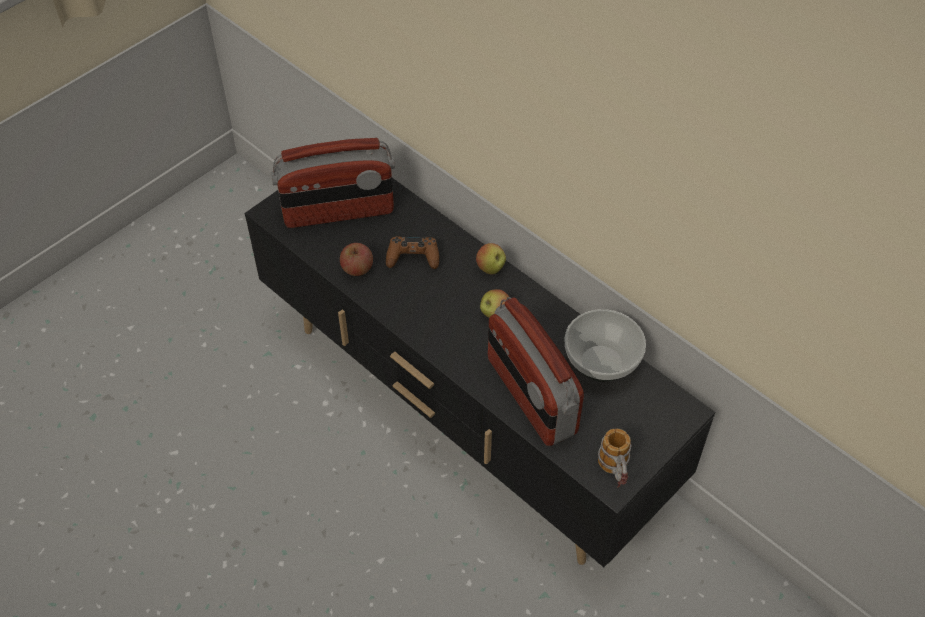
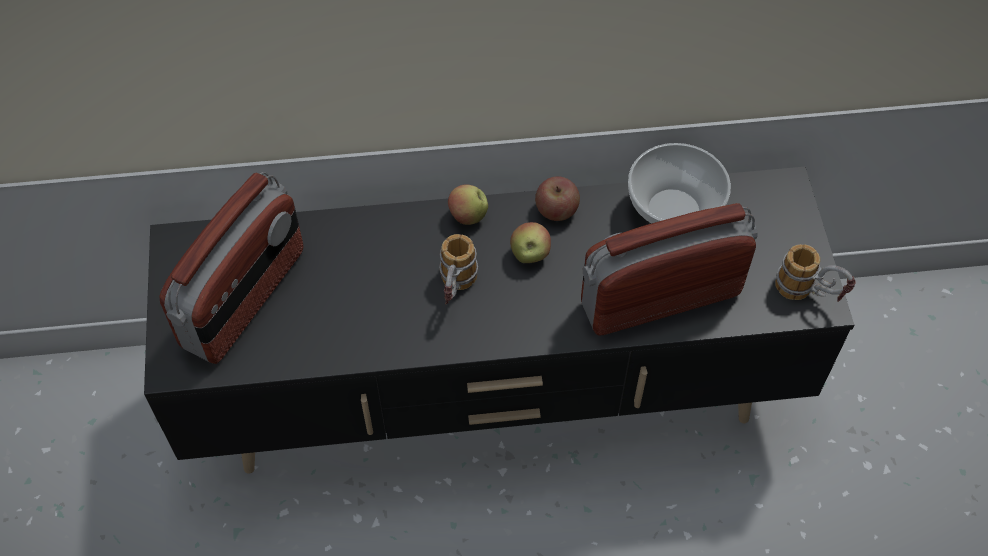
camera: 50 degrees left, 5 degrees up
(357, 268) = (345, 336): apple -> apple (556, 210)
(413, 257) = (383, 274): brown game controller -> none
(435, 296) = (455, 290): none -> mug
(530, 396) = (659, 297): radio -> radio turned 150 degrees clockwise

